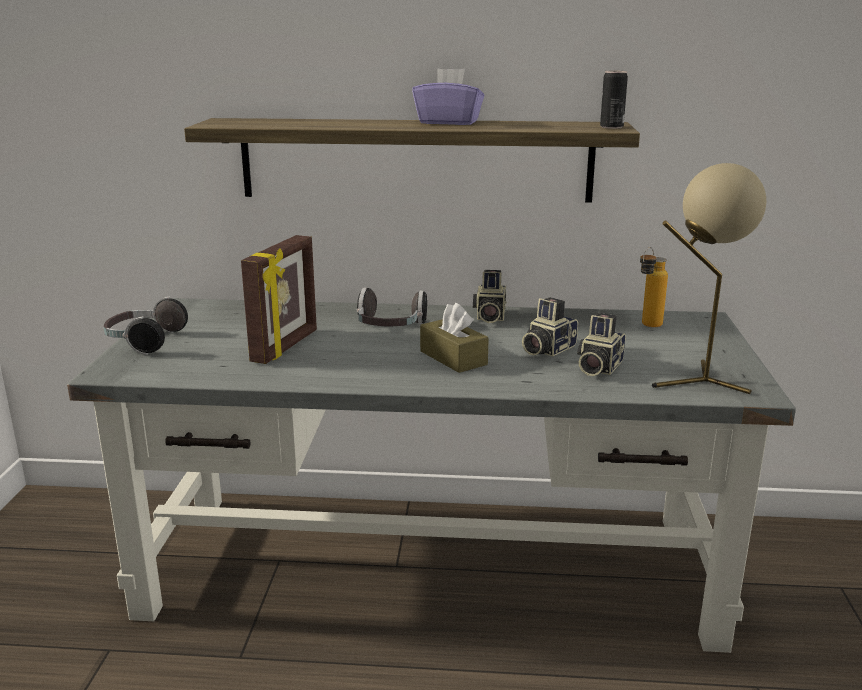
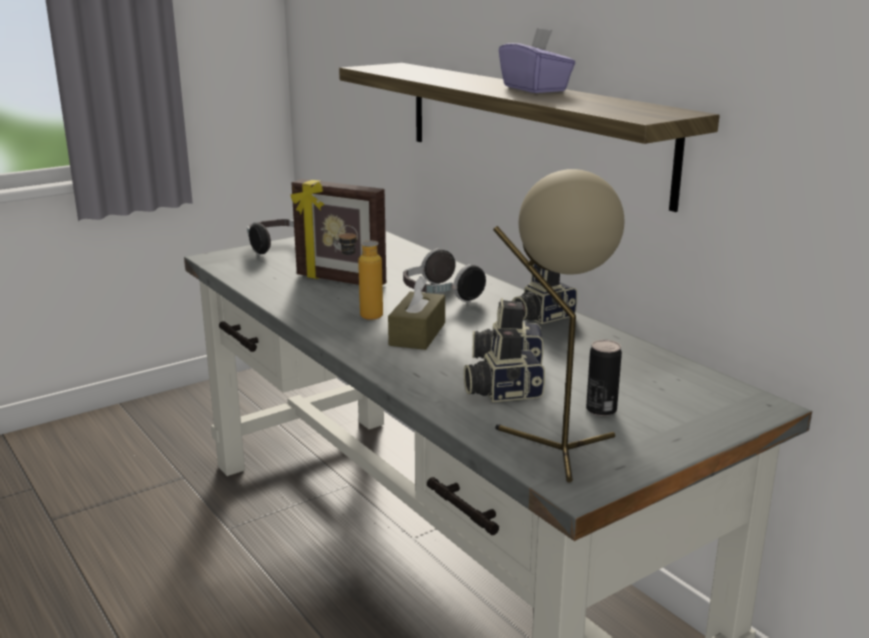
camera: 50 degrees right, 0 degrees up
(286, 346) = (340, 280): picture frame -> picture frame turned 45 degrees clockwise
(611, 127) = (653, 115): can -> can (601, 410)
(647, 326) = (666, 384): bottle -> bottle (361, 315)

